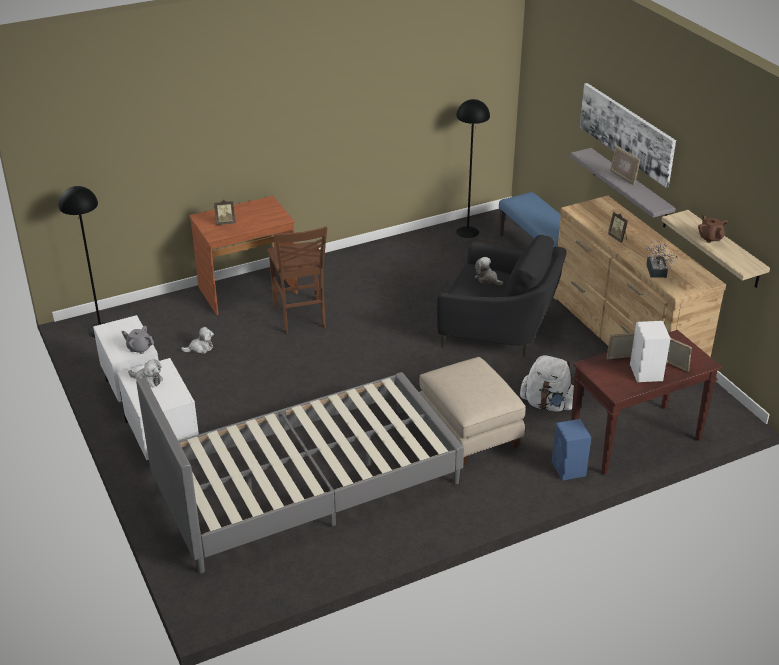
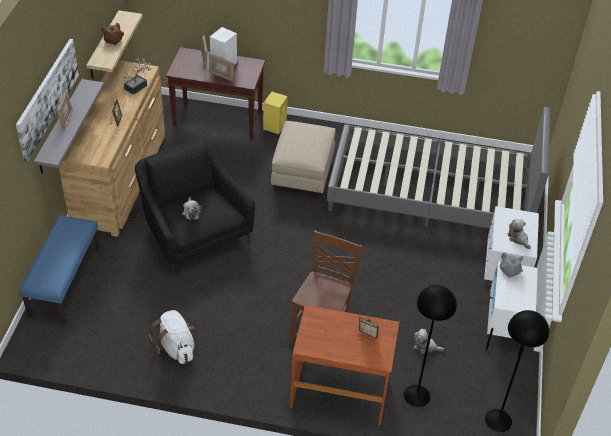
camera: 145 degrees left, 10 degrees up
(468, 232) = (82, 346): black floor lamp -> black floor lamp (416, 395)
(547, 404) = (235, 164): white backpack -> white backpack (175, 349)
(569, 469) = (275, 125): blue speaker -> yellow speaker

